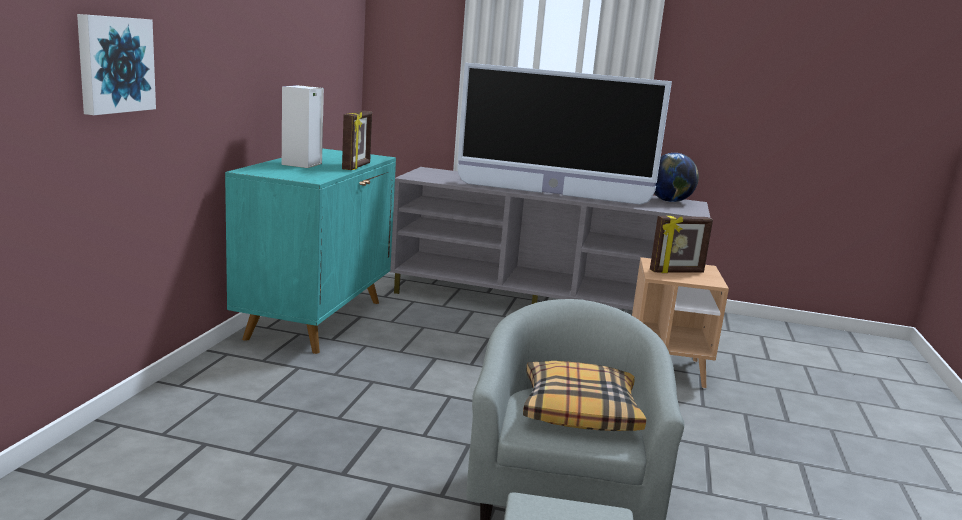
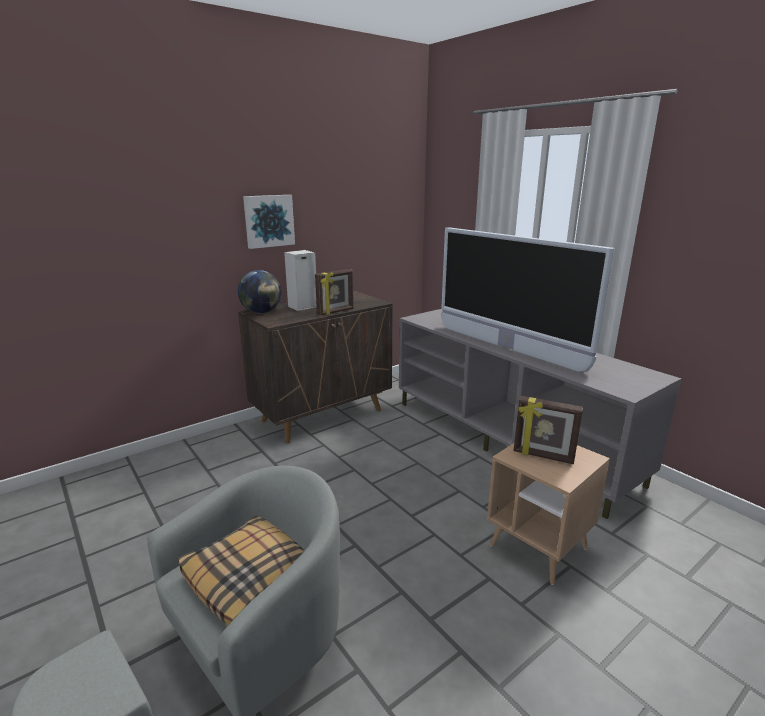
camera: 40 degrees right, 5 degrees up
(114, 64) = (122, 248): picture -> picture (268, 221)
(316, 319) = (323, 415): turquoise cabinet -> brown cabinet
(669, 201) = (628, 372): globe -> globe (261, 312)

